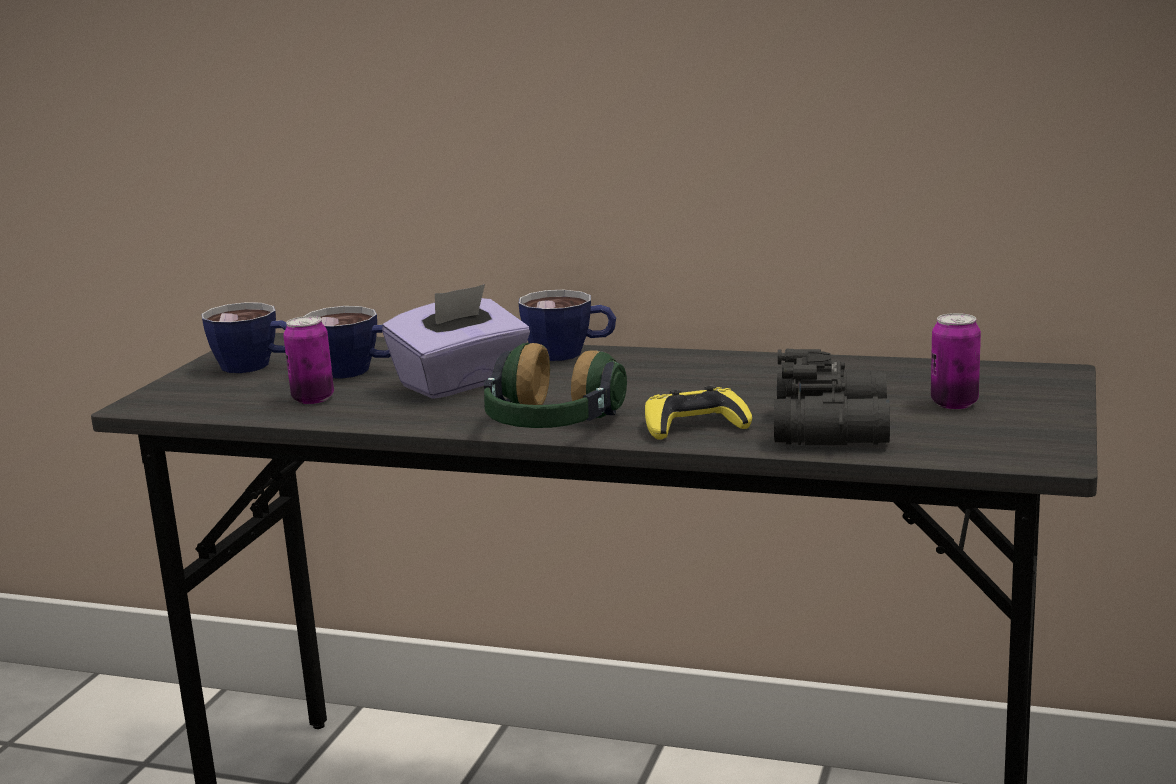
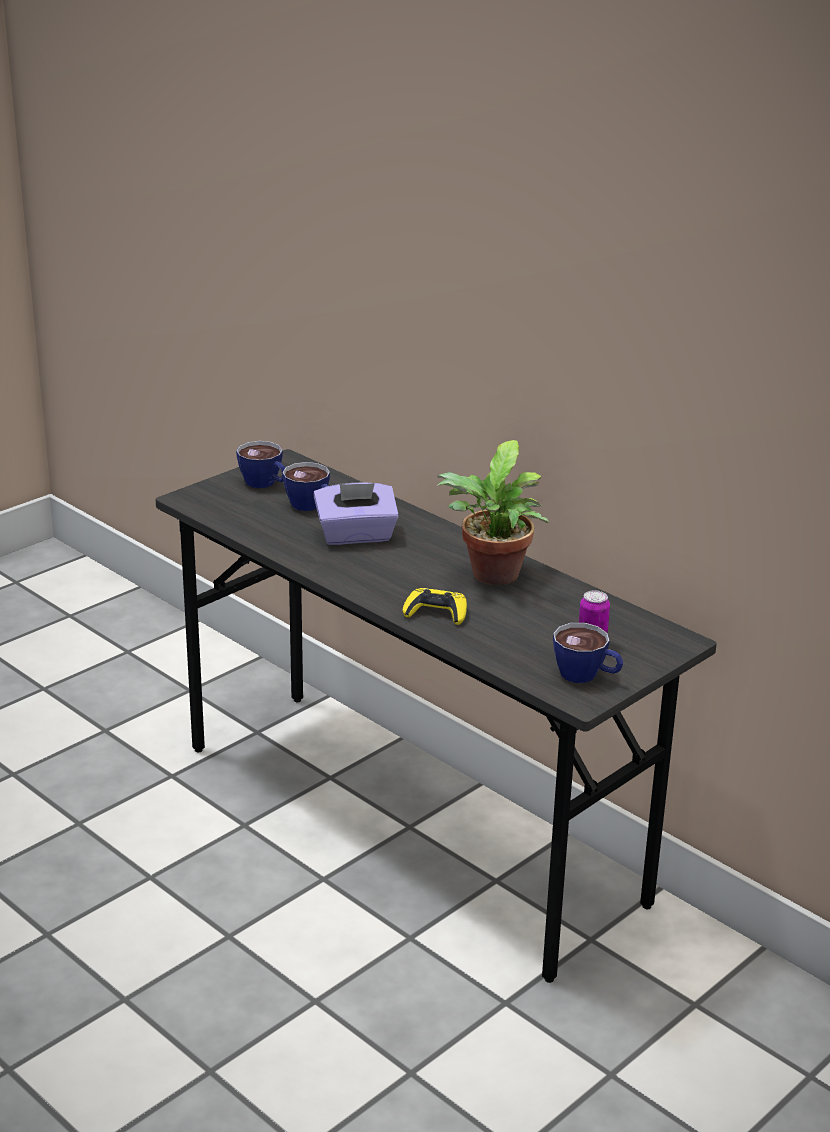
camera: 25 degrees right, 10 degrees up
(313, 399) = (270, 523): can -> none
(550, 427) = (364, 587): headphones -> none
(570, 353) = (438, 530): cup -> cup (586, 676)
(713, 376) = (492, 577): none -> potted plant
(835, 428) = (504, 640): black binoculars -> none

